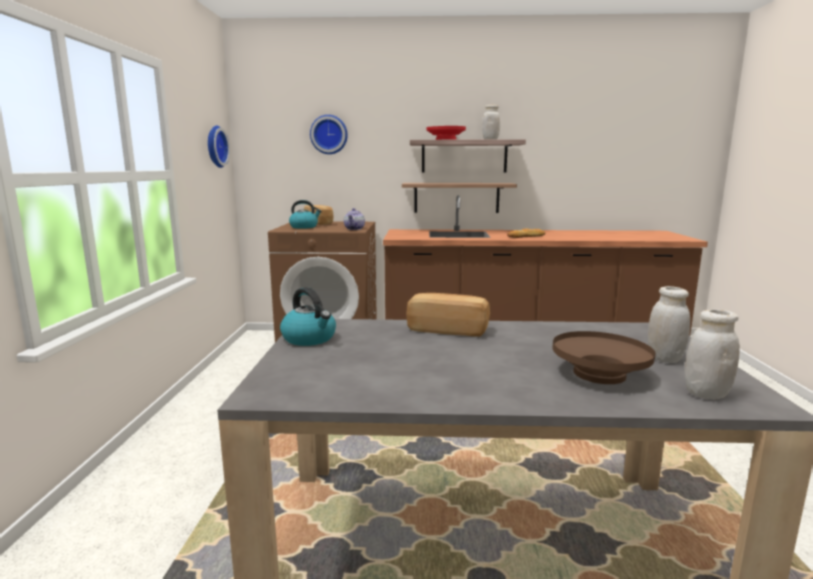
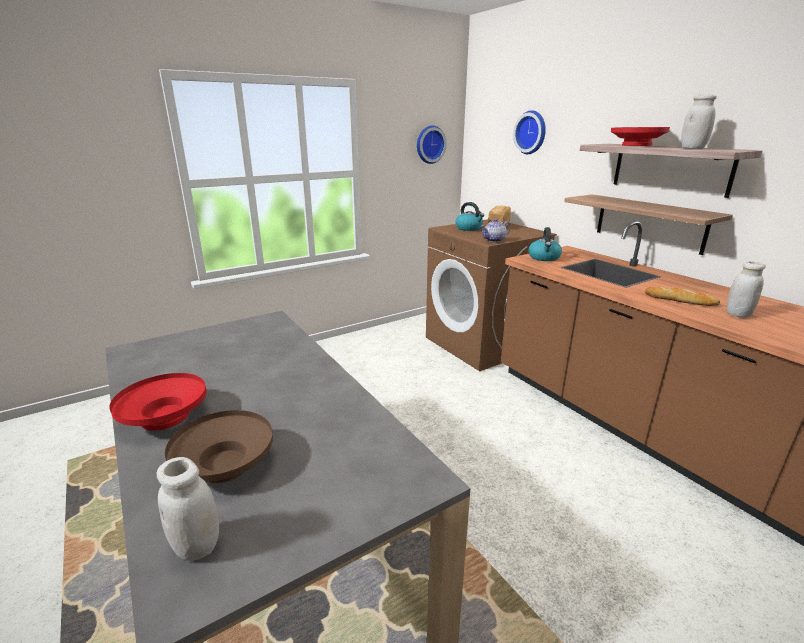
camera: 55 degrees right, 10 degrees up
(310, 338) = (238, 328): kettle -> kettle (544, 258)
(448, 329) = (303, 365): bread -> none
(486, 389) = (164, 417): none -> red bowl
(664, 358) = (303, 501): white jar -> white jar (738, 314)

